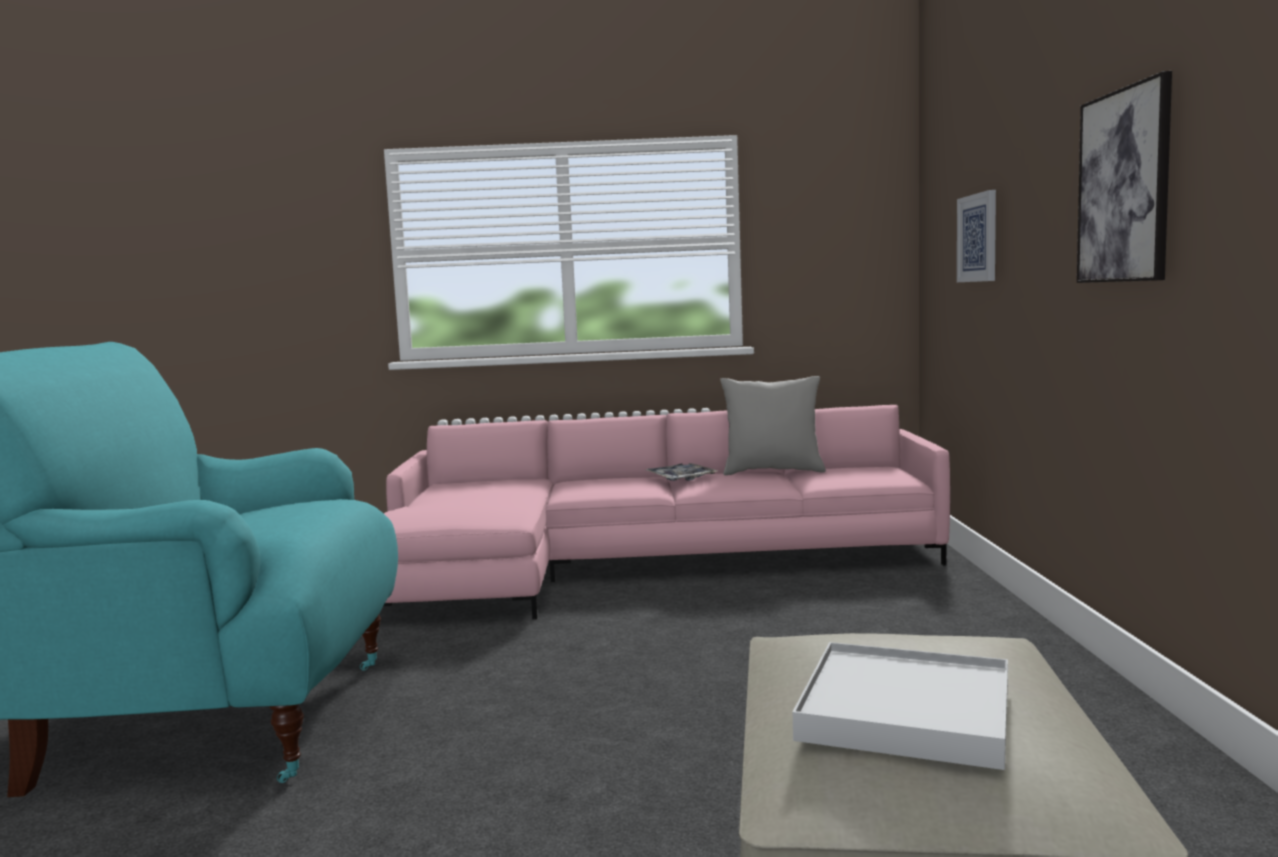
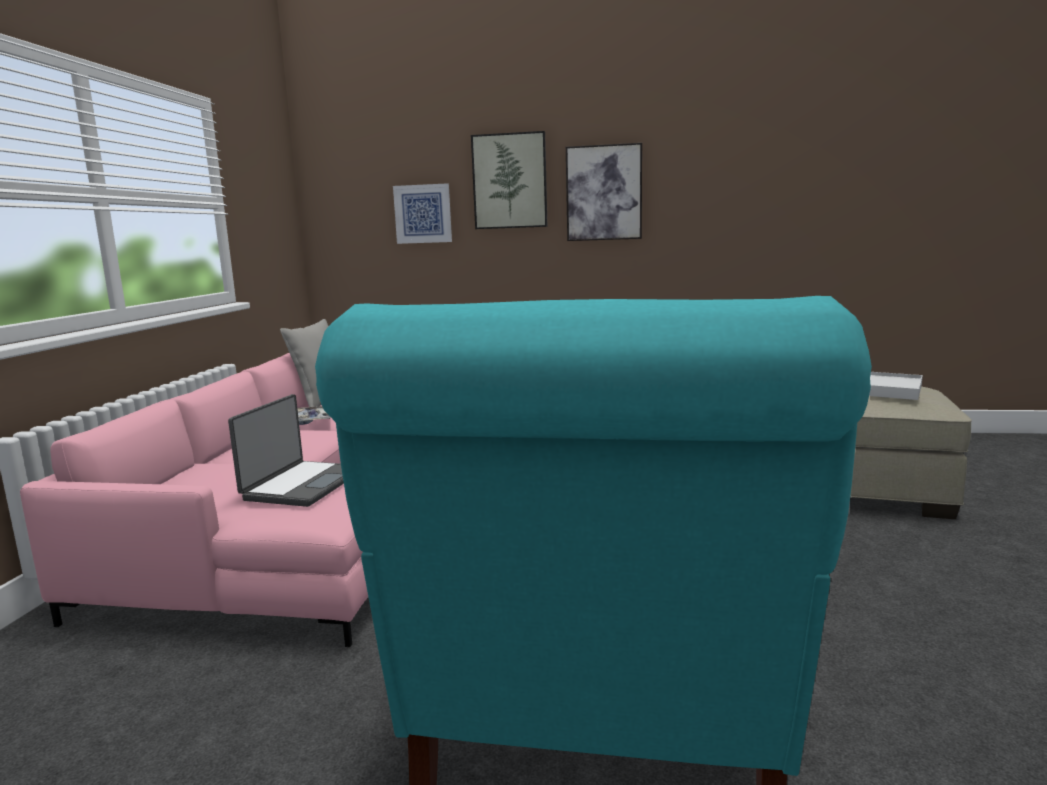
camera: 80 degrees left, 5 degrees up
(460, 503) = (302, 485): none -> laptop
(1039, 178) = (510, 181): none -> picture

